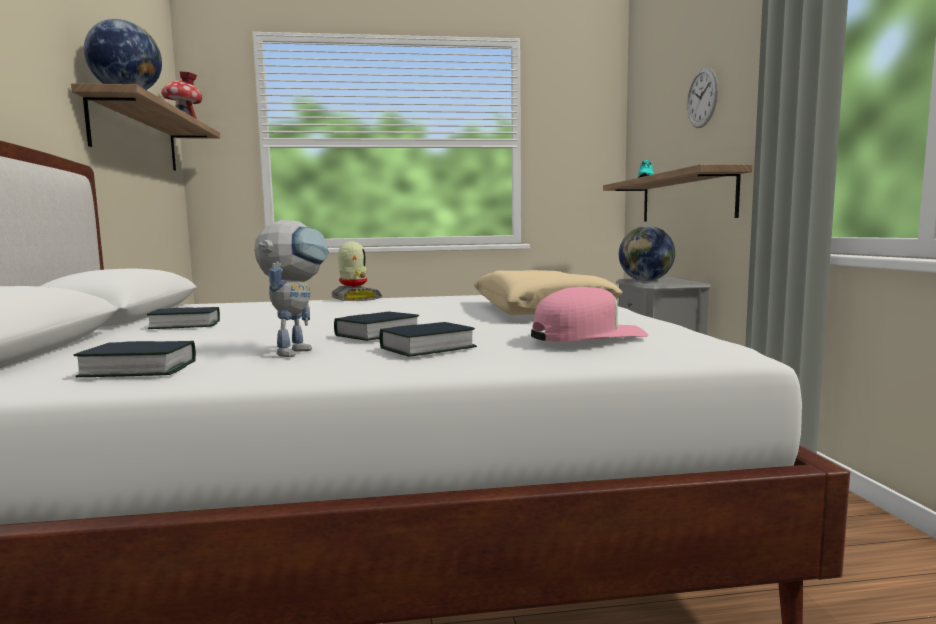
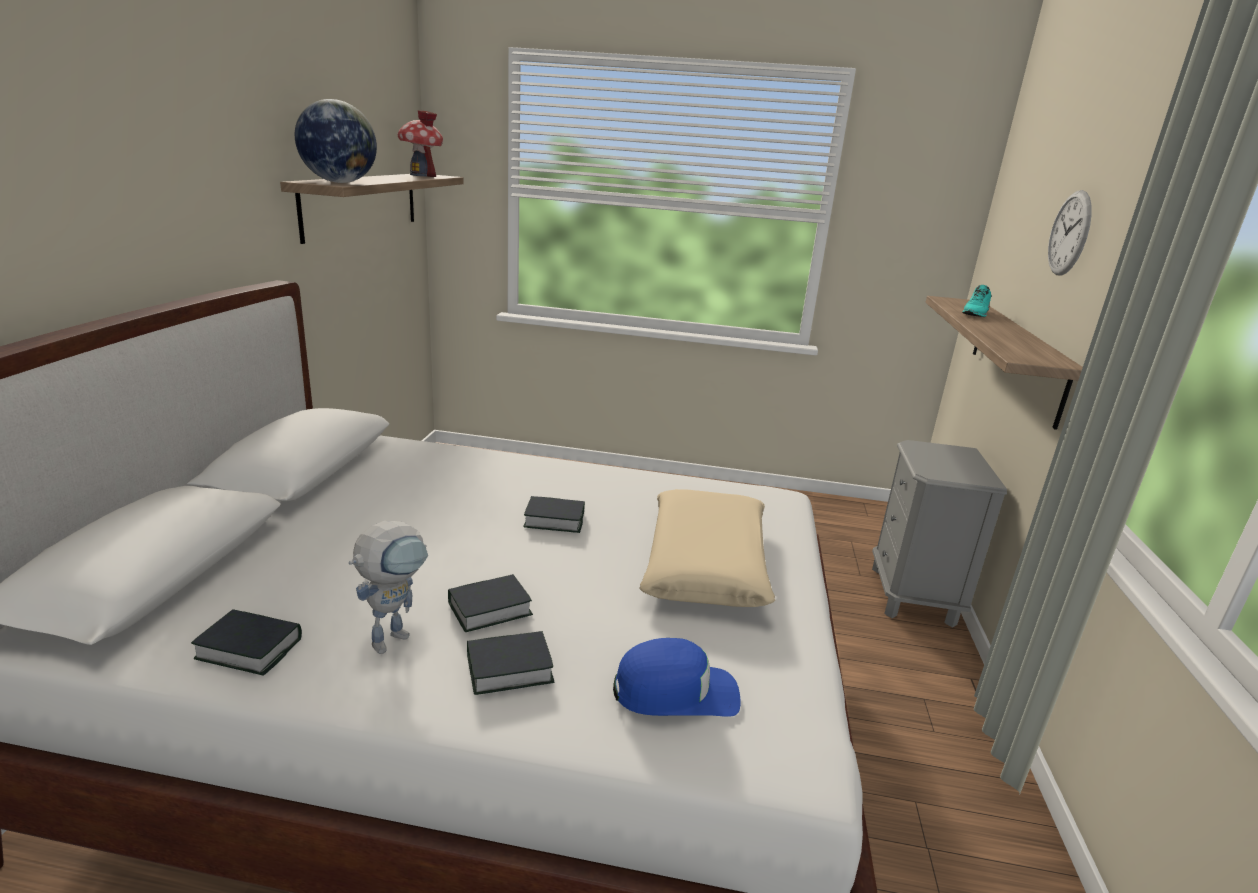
camera: 15 degrees right, 15 degrees up
(185, 325) = (344, 518): book -> book (554, 520)
(355, 299) = (543, 464): toy robot -> none
(587, 336) = (676, 692): pink cap -> blue cap
(646, 281) = (930, 458): globe -> none

